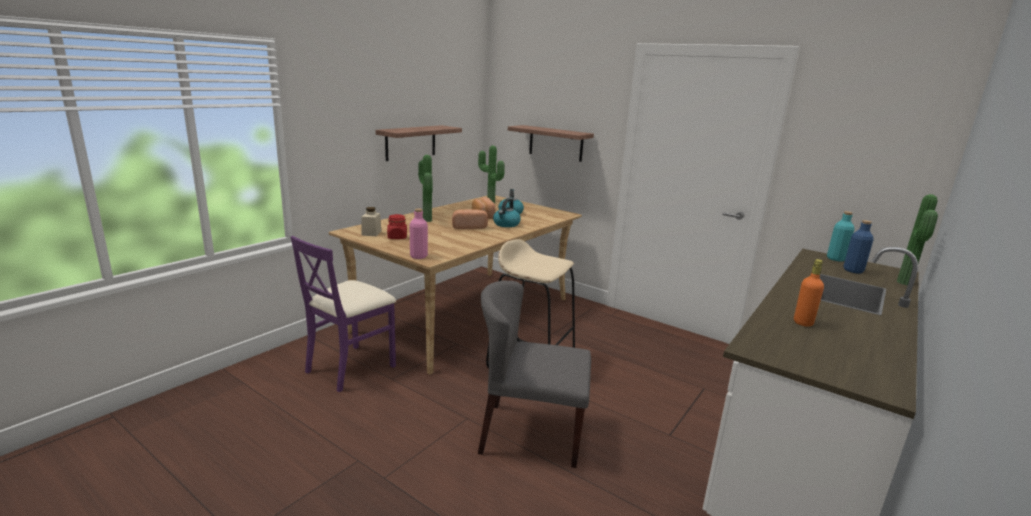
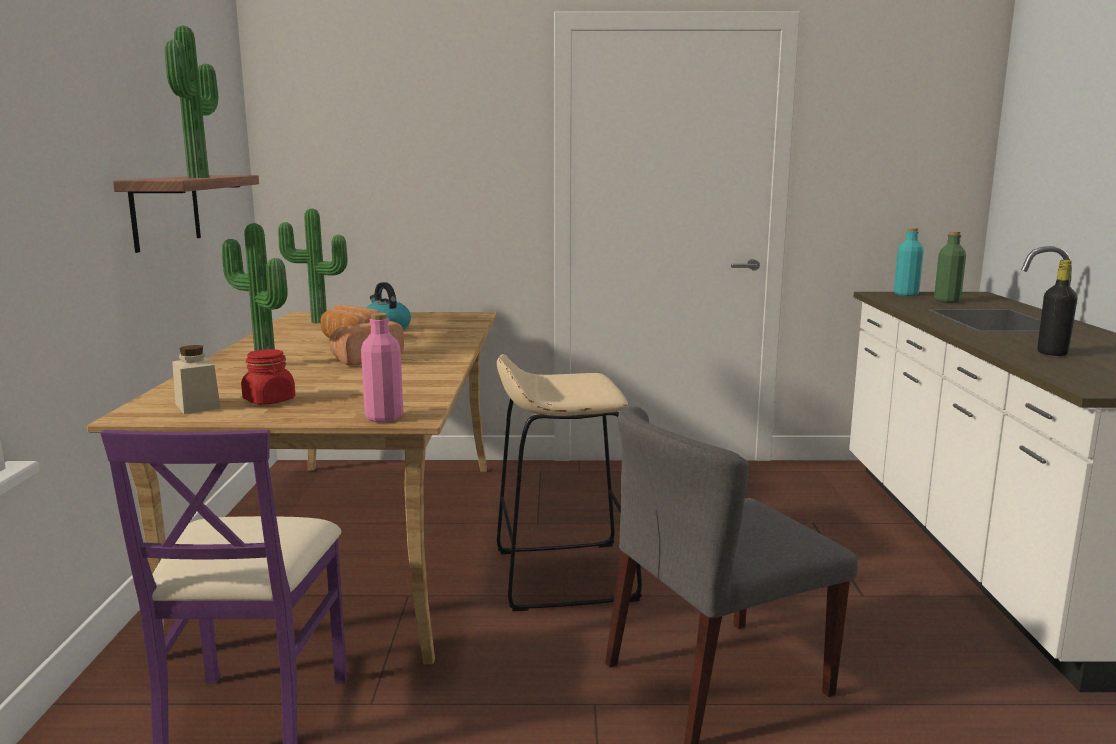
camera: 35 degrees left, 5 degrees down
(506, 224) = (418, 344): kettle -> none
(555, 143) = (419, 195): shelf -> none
(803, 322) = (1052, 353): orange bottle -> black bottle
(853, 270) = (947, 301): blue bottle -> green bottle
(907, 283) = (1010, 302): potted plant -> potted plant (202, 177)

